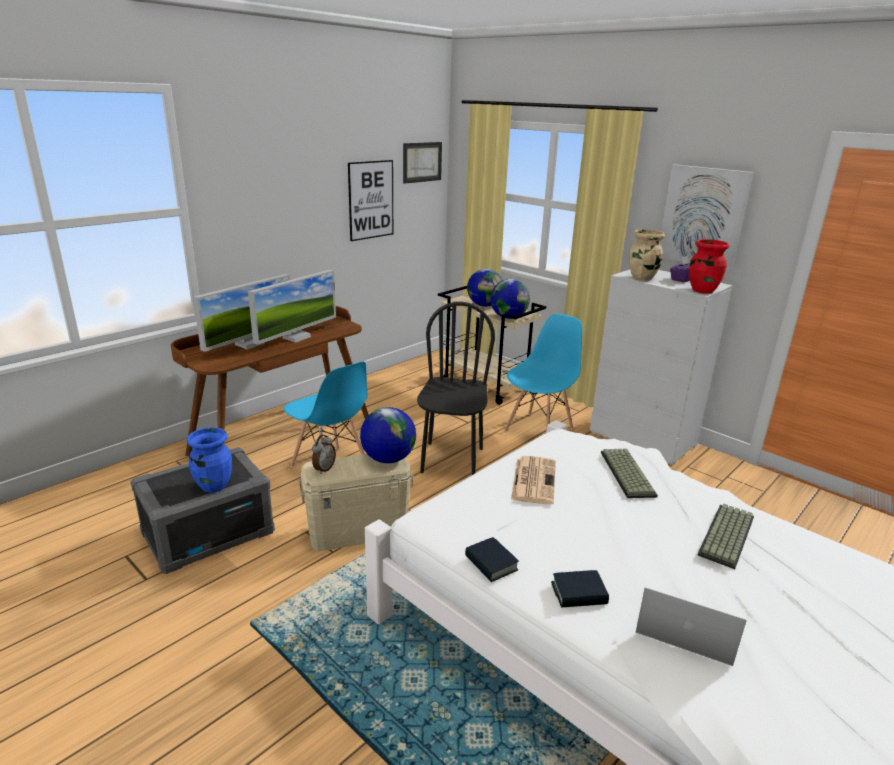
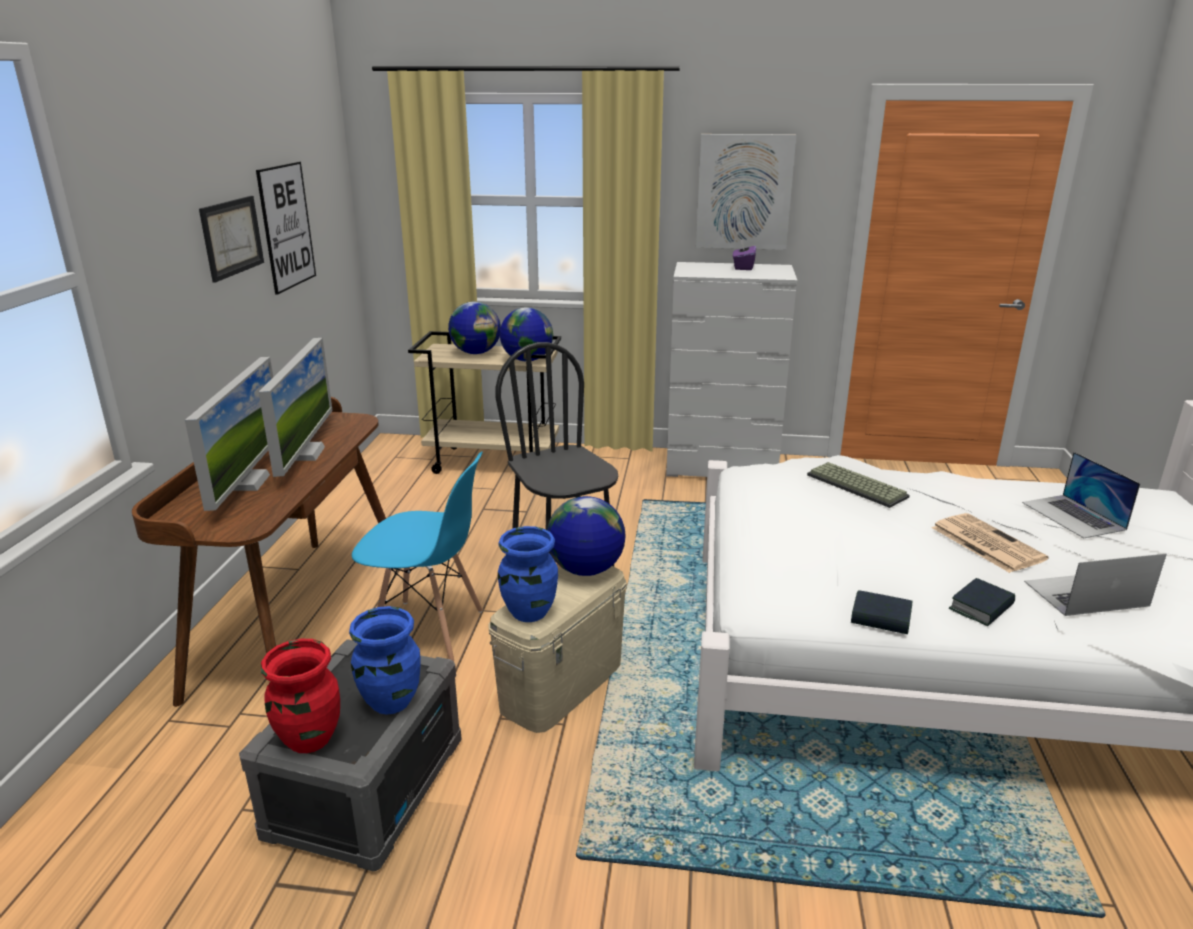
camera: 35 degrees left, 0 degrees up
(324, 469) = (528, 612): alarm clock -> blue vase
(422, 162) = (326, 162): picture -> picture (232, 237)
(533, 480) = (792, 524): newspaper -> newspaper (985, 543)
(539, 429) = (614, 492): blue chair -> none
(642, 278) = (707, 273): beige vase -> none
(702, 290) = (781, 274): red vase -> red vase (309, 739)
(728, 537) = (1003, 508): keyboard -> none
(791, 570) = (1073, 516): none -> laptop

